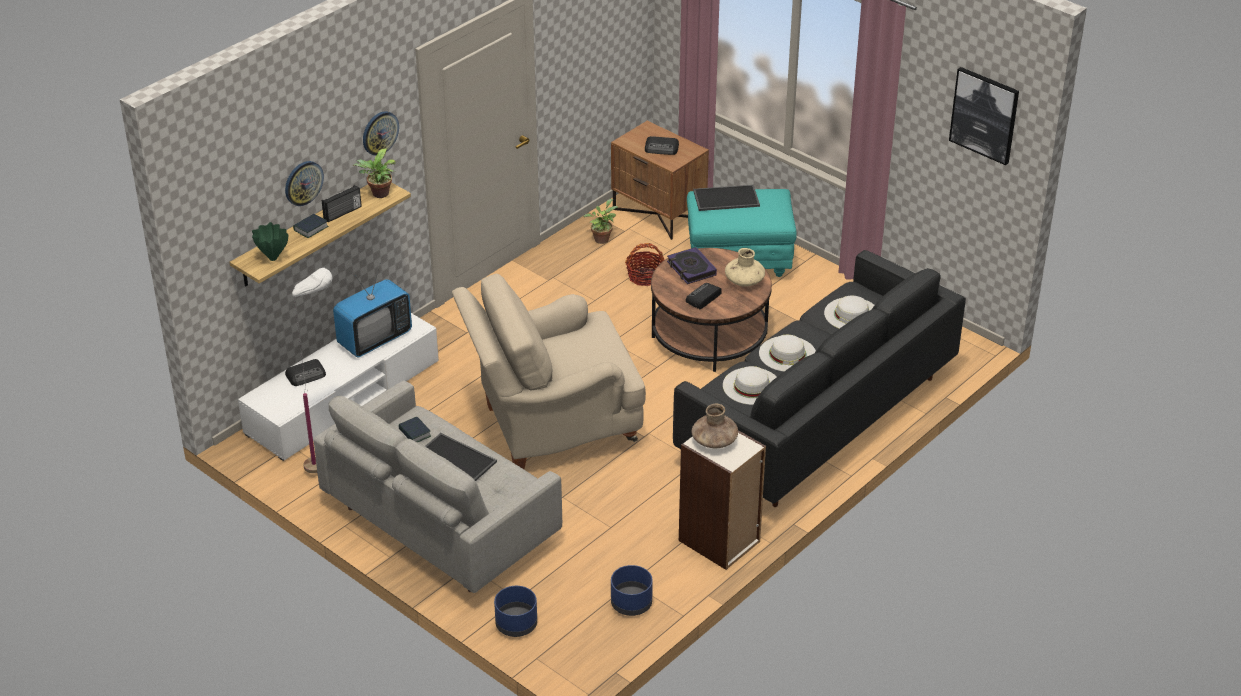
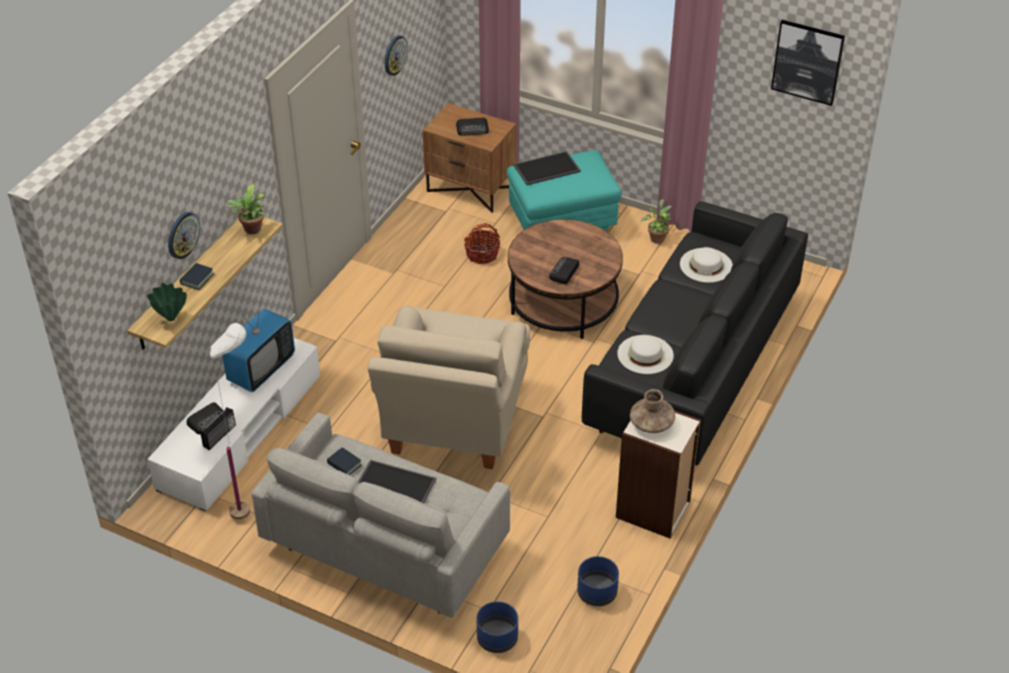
camera: 15 degrees left, 5 degrees up
(343, 213) = (223, 256): radio -> radio (220, 436)
(379, 132) = (242, 168): wall clock -> wall clock (394, 55)
(552, 427) = (453, 423): beige armchair -> beige armchair turned 45 degrees counterclockwise
(601, 238) = (427, 222): potted plant -> potted plant (656, 238)
(691, 269) = (541, 245): book -> none
(744, 281) = (595, 248): beige vase -> none
(787, 354) = (664, 315): white hat -> none

